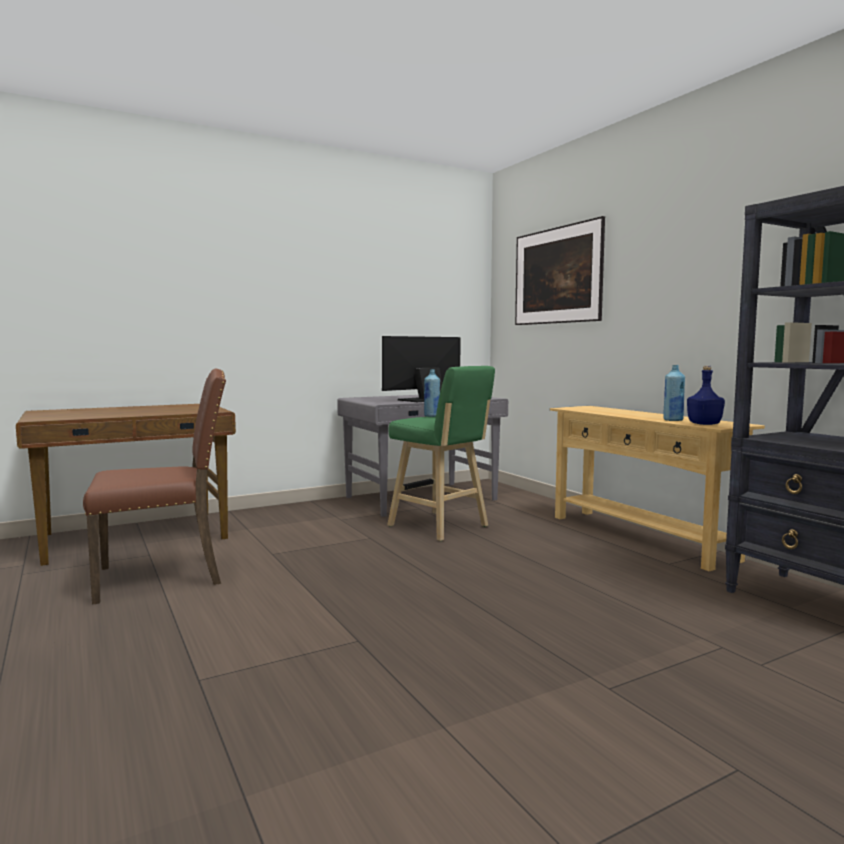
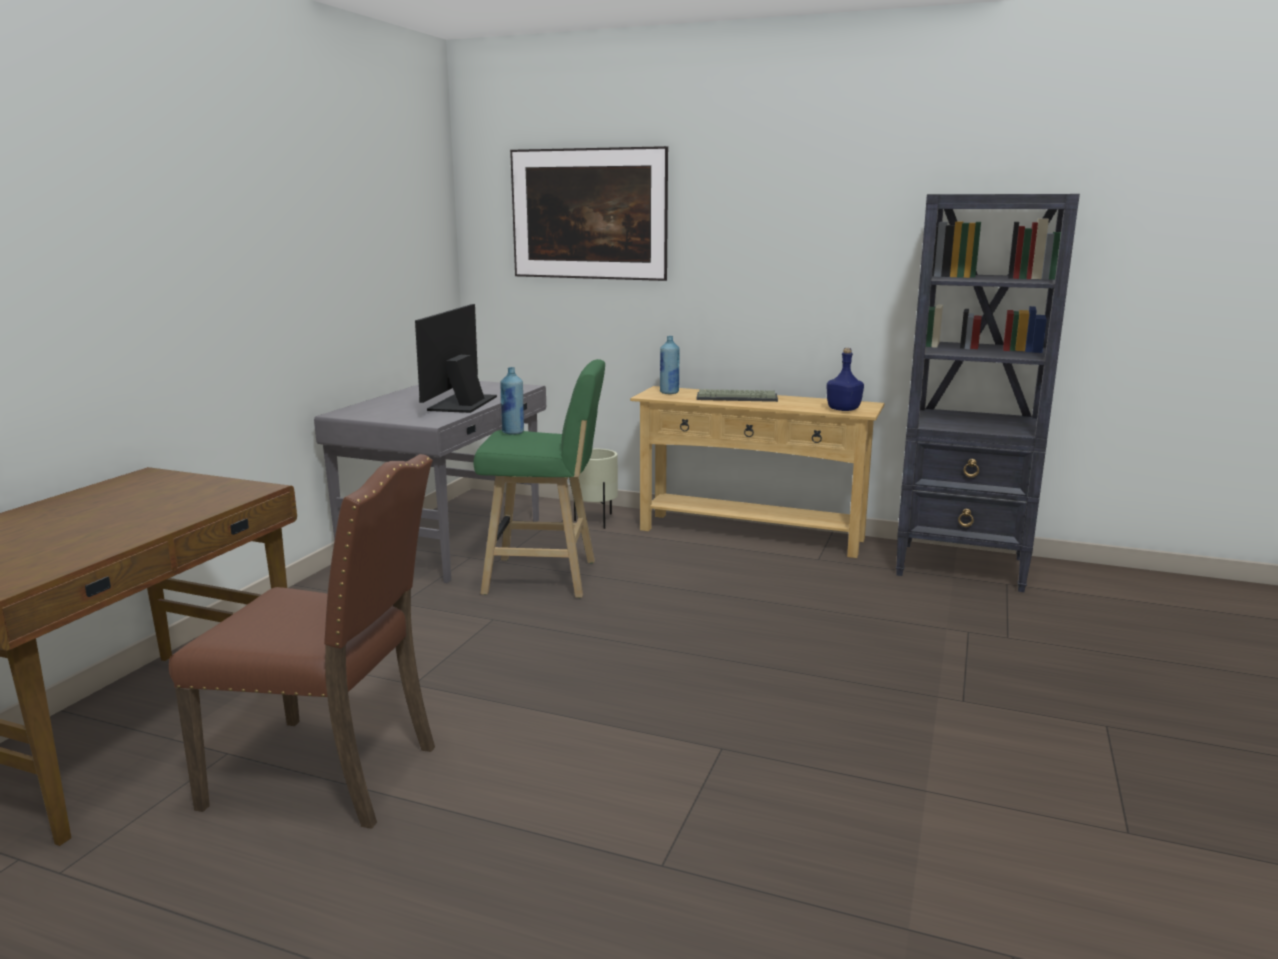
camera: 40 degrees left, 10 degrees up
(163, 576) = (329, 774): brown chair -> brown chair turned 75 degrees clockwise
(533, 507) = (596, 521): none -> beige planter
(633, 413) = (737, 397): none -> keyboard
(673, 420) = (803, 406): blue bottle -> blue bottle (669, 392)

